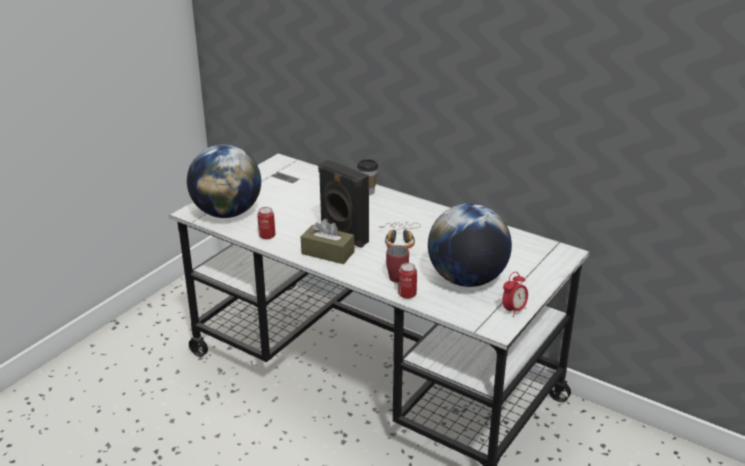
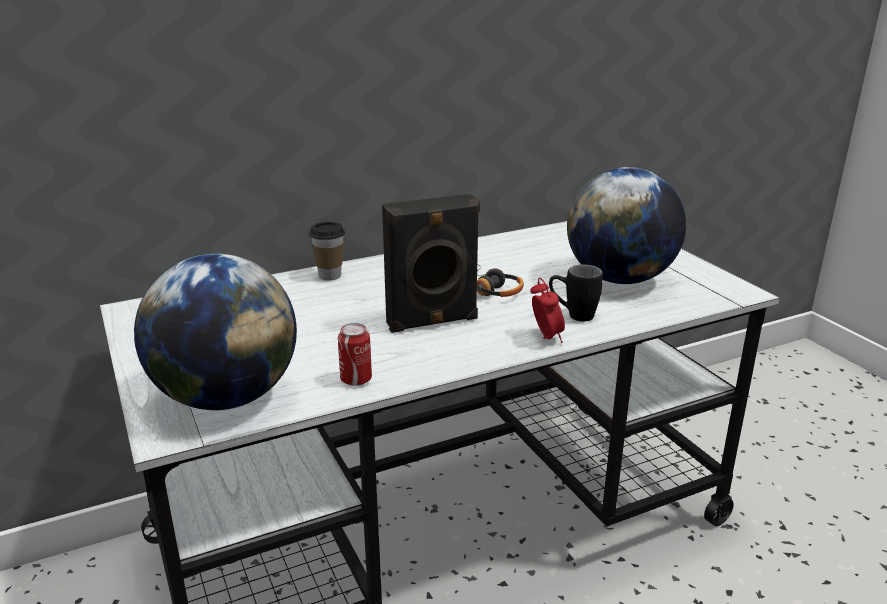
camera: 60 degrees left, 5 degrees down
(328, 253) = (466, 344): brown tissue box -> none
(395, 275) = (572, 315): red mug -> black mug
(407, 294) = (628, 320): can -> none
(513, 310) = (706, 274): alarm clock -> alarm clock (546, 338)

